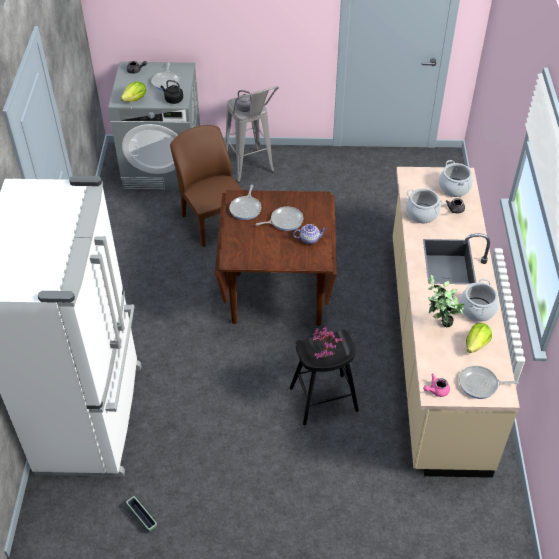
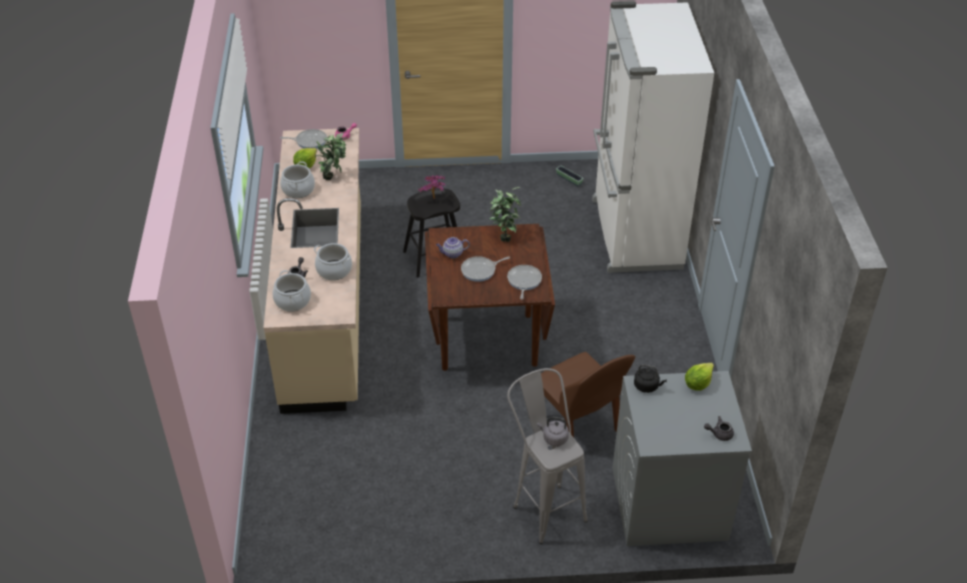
camera: 175 degrees right, 5 degrees down
(166, 81) = (668, 416): frying pan -> none
(256, 256) = (504, 236): none -> potted plant

